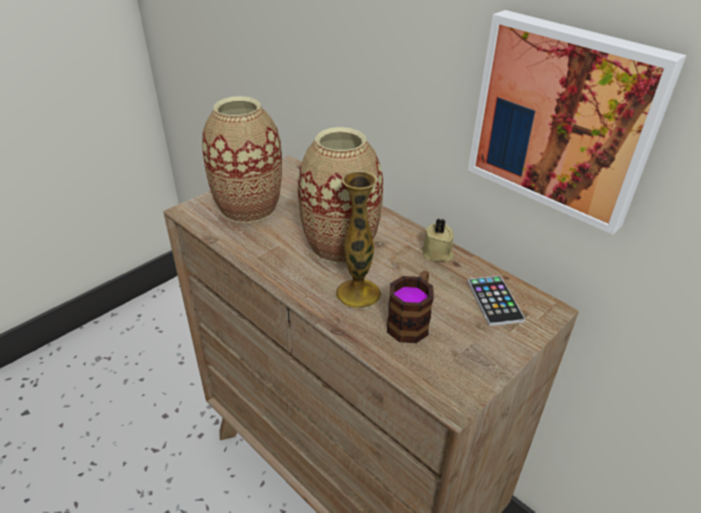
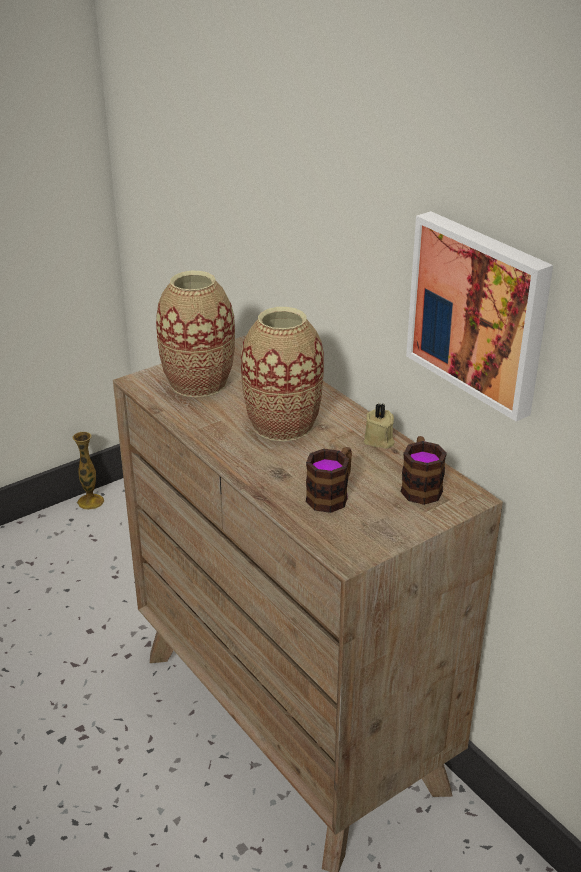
camera: 10 degrees right, 5 degrees down
(358, 294) = (288, 468): vase -> vase (90, 501)
(494, 301) = (420, 486): phone -> mug

